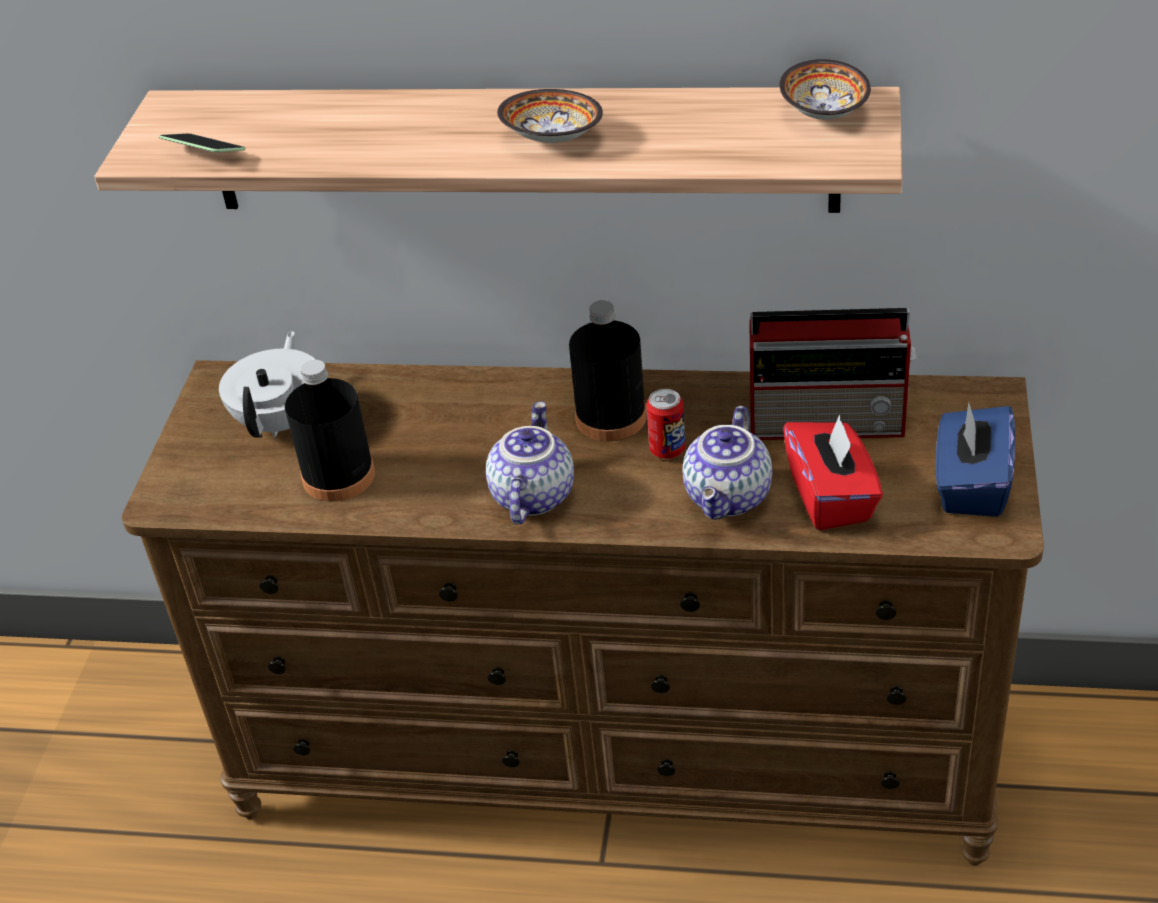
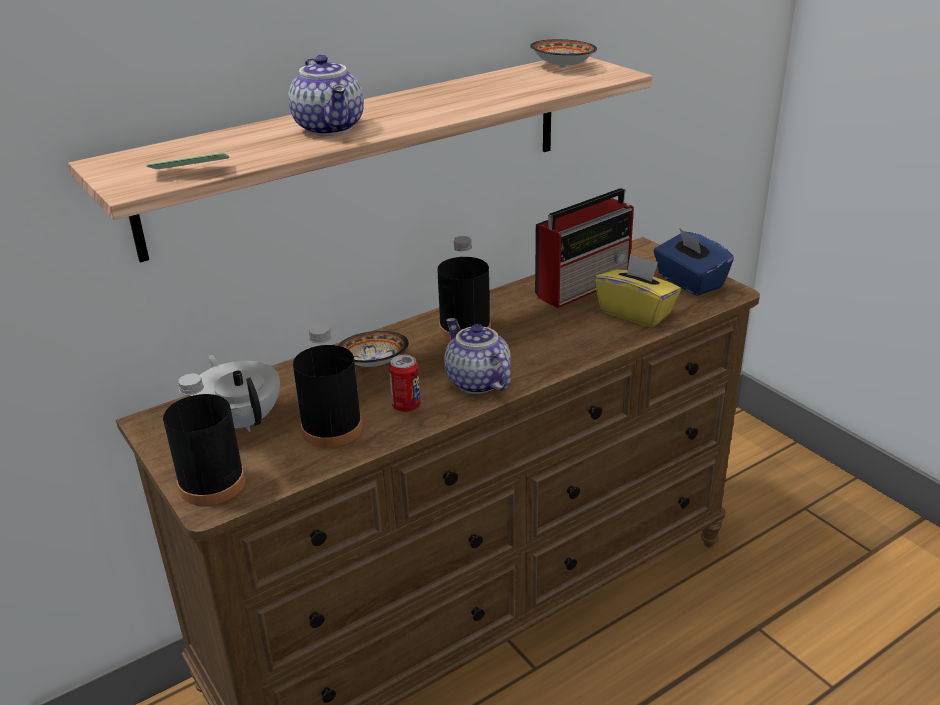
camera: 45 degrees left, 10 degrees down
(185, 480) = (212, 484): none -> black bottle
(553, 139) = (434, 108): bowl -> bowl (375, 363)
(667, 450) = (520, 330): can -> can (406, 406)
(730, 498) = (587, 335): teapot -> teapot (331, 128)
(831, 497) = (636, 313): red tissue box -> yellow tissue box

